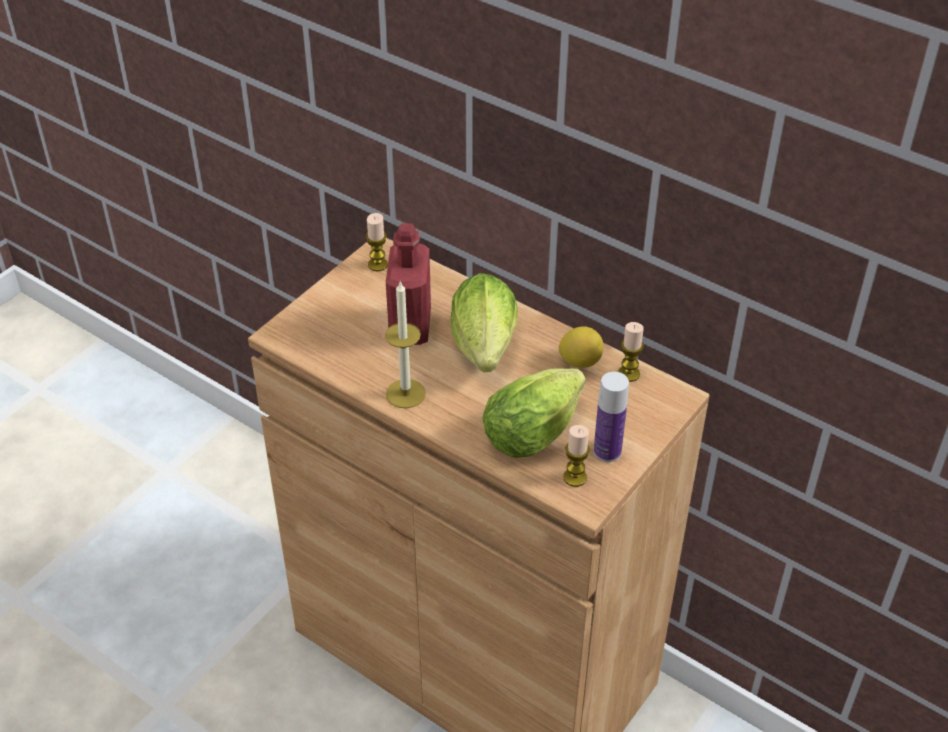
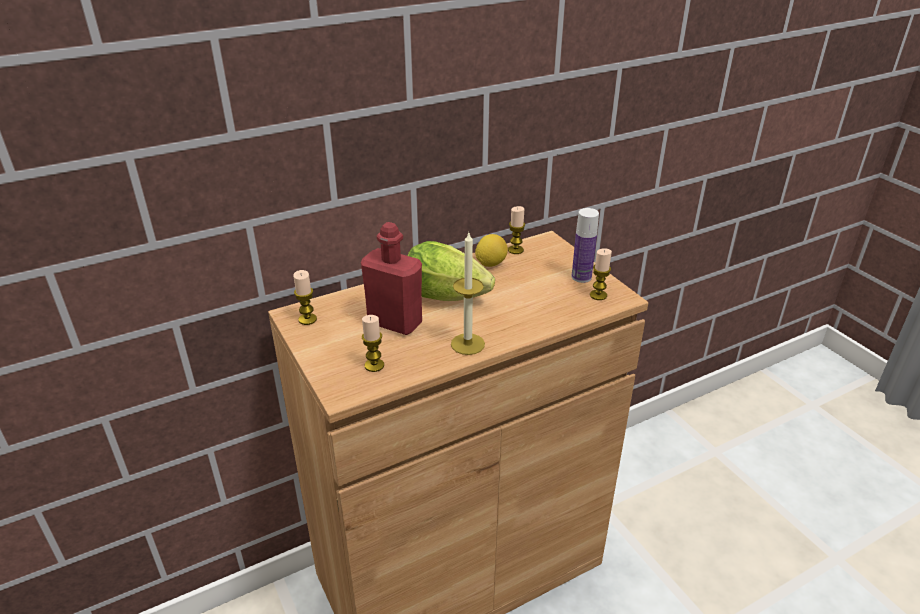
camera: 65 degrees left, 10 degrees down
(331, 339) = (374, 365): none -> candle
(537, 430) = (545, 297): lettuce -> none

